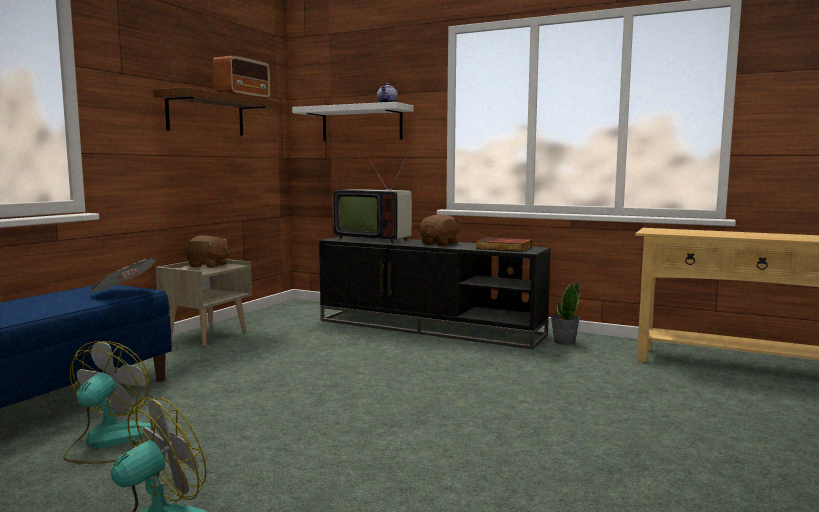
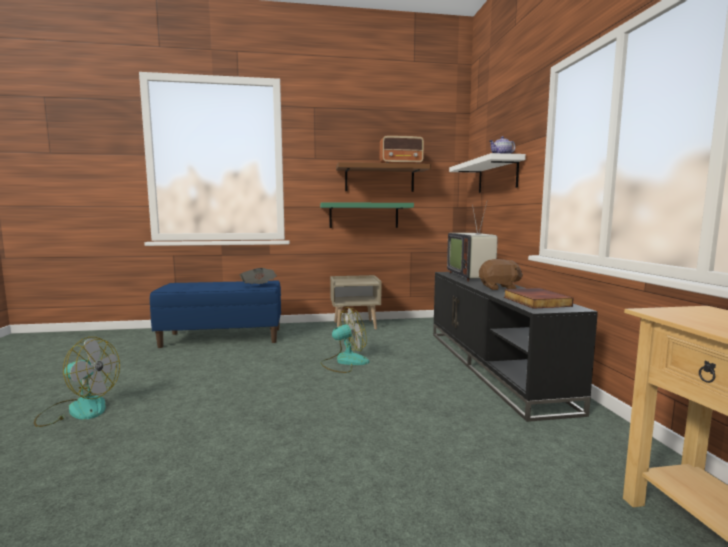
camera: 55 degrees right, 0 degrees up
(108, 443) = (183, 362): fan -> fan (344, 362)
(190, 169) = (364, 215): none -> green shelf
(208, 266) = (360, 280): brown plush toy -> none
(564, 342) = (586, 431): potted plant -> none

